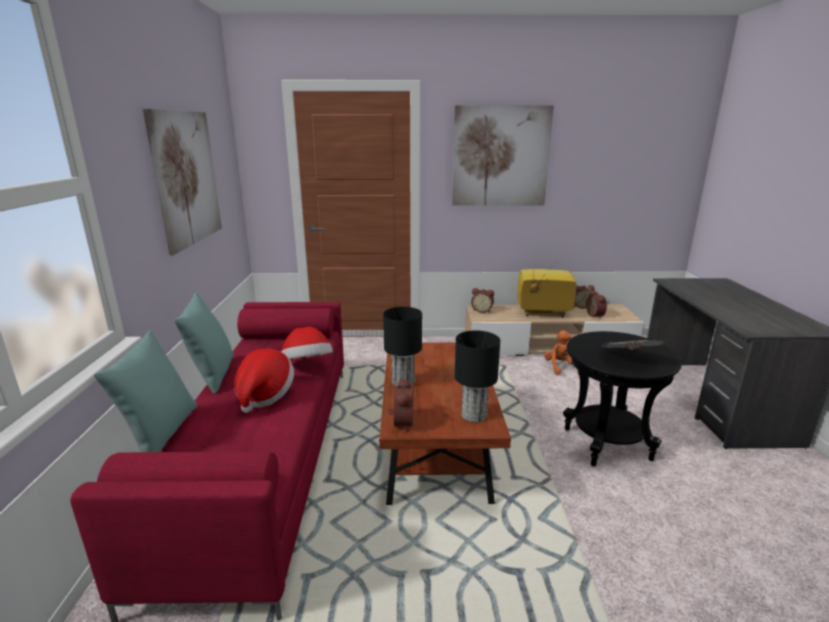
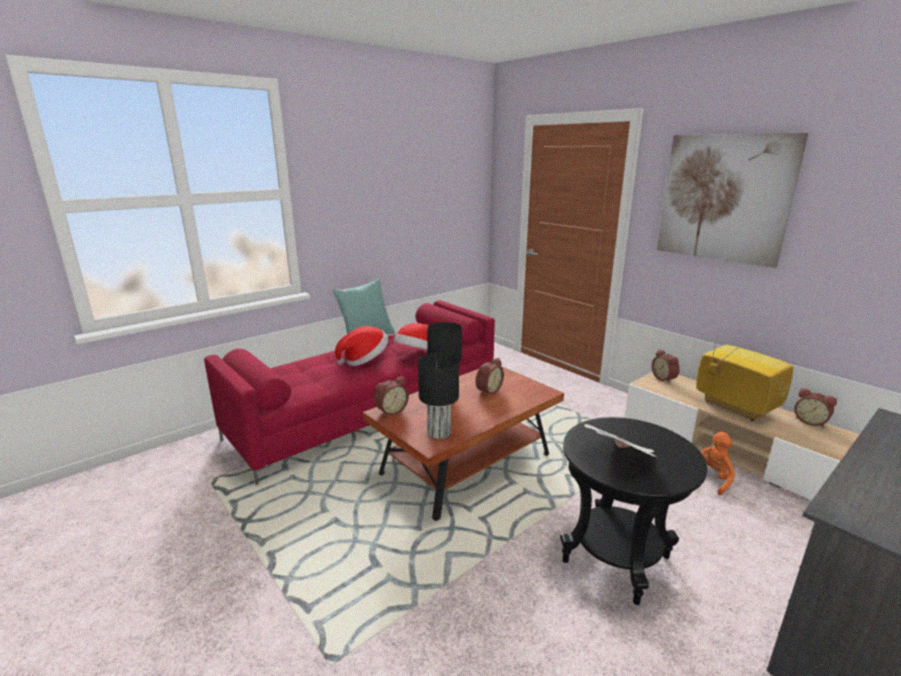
camera: 50 degrees right, 0 degrees up
(161, 434) = (297, 357): turquoise pillow -> none
(186, 178) = (402, 196): picture -> none
(593, 315) = (805, 437): alarm clock -> alarm clock (487, 390)

